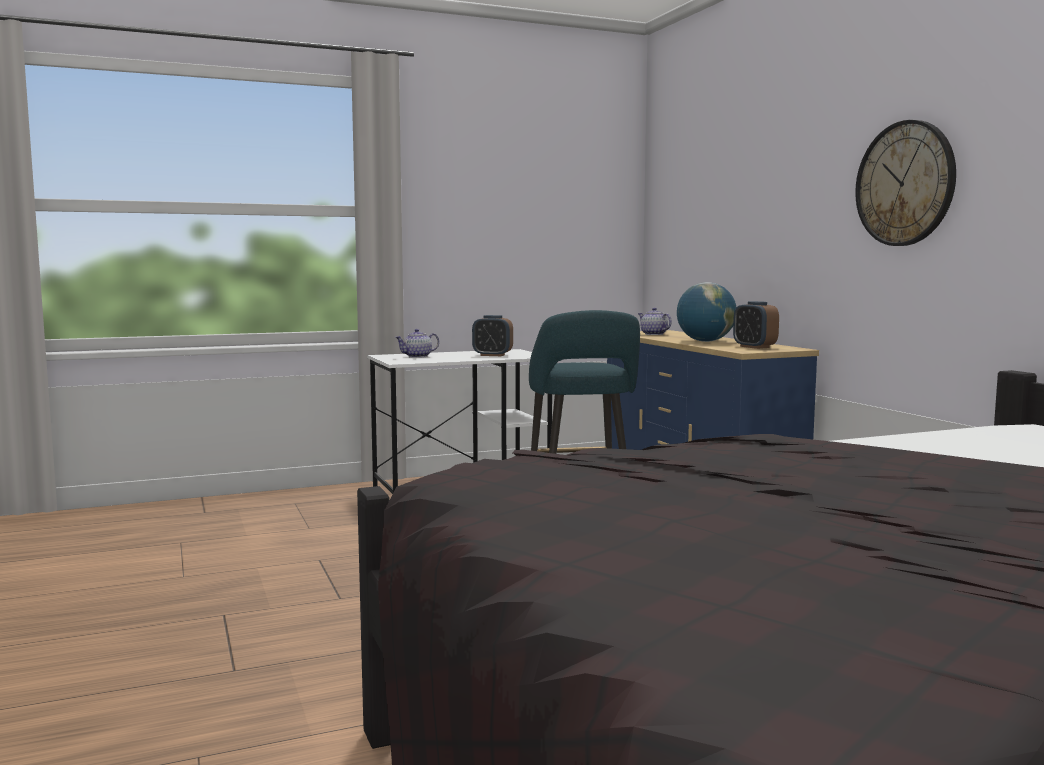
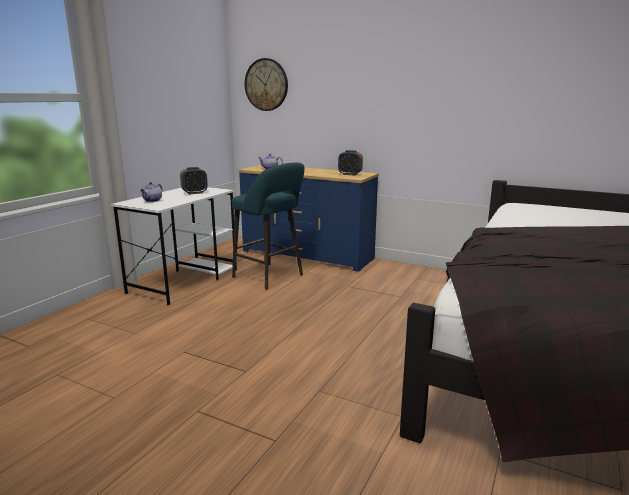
camera: 40 degrees left, 10 degrees up
(705, 341) = (314, 172): globe -> none
(905, 184) = (431, 92): wall clock -> wall clock (266, 85)

